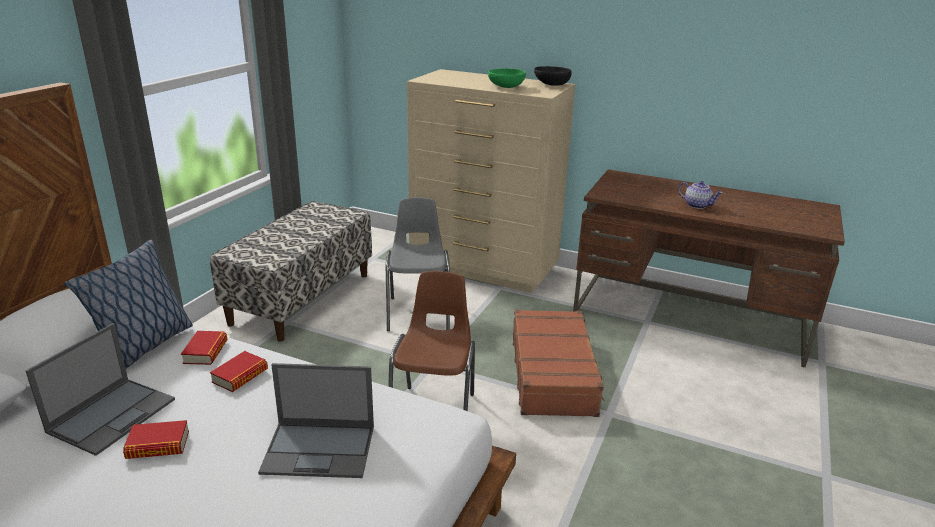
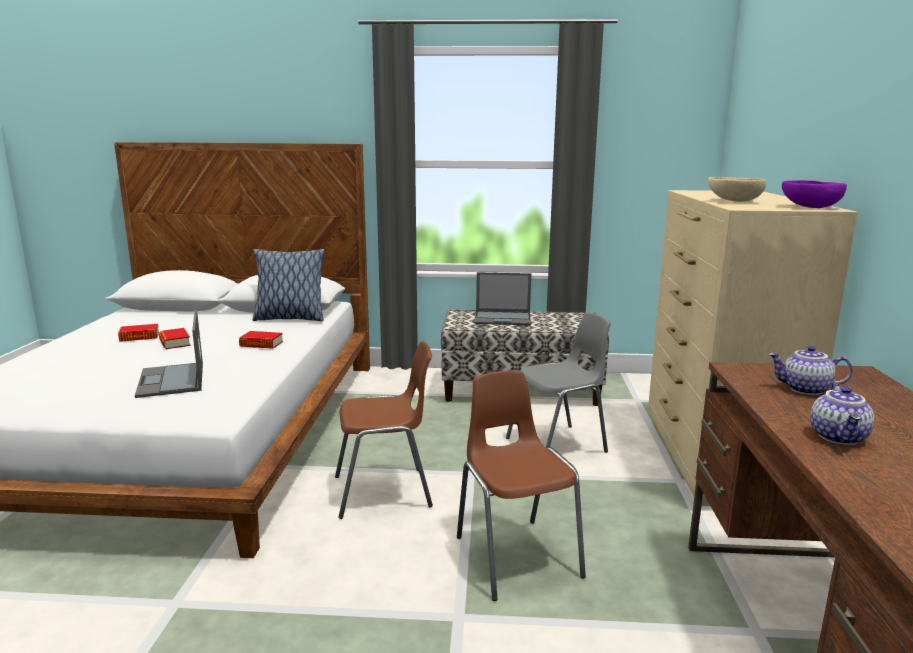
camera: 70 degrees right, 10 degrees down
(113, 414) = (207, 328): laptop -> laptop (503, 318)
(205, 352) = (291, 331): book -> book (139, 337)
(506, 87) = (733, 201): green bowl -> beige bowl
(551, 85) = (809, 207): black bowl -> purple bowl
(553, 374) = (515, 555): brown suitcase -> brown chair
(637, 192) = (805, 390): none -> teapot

